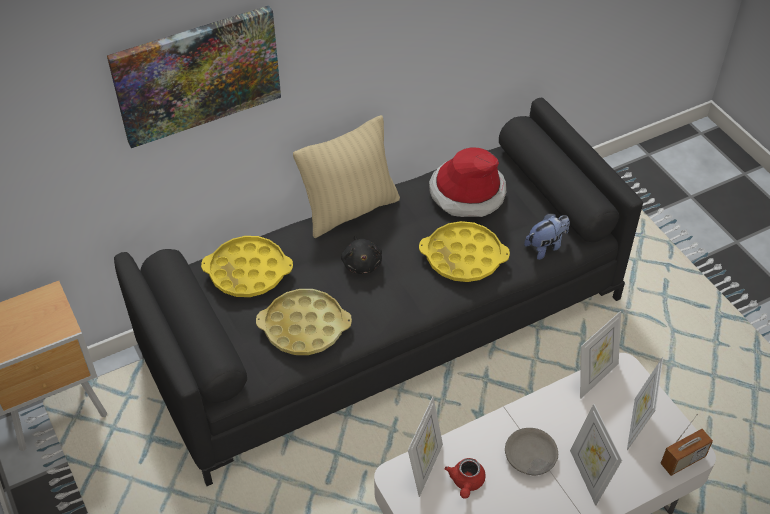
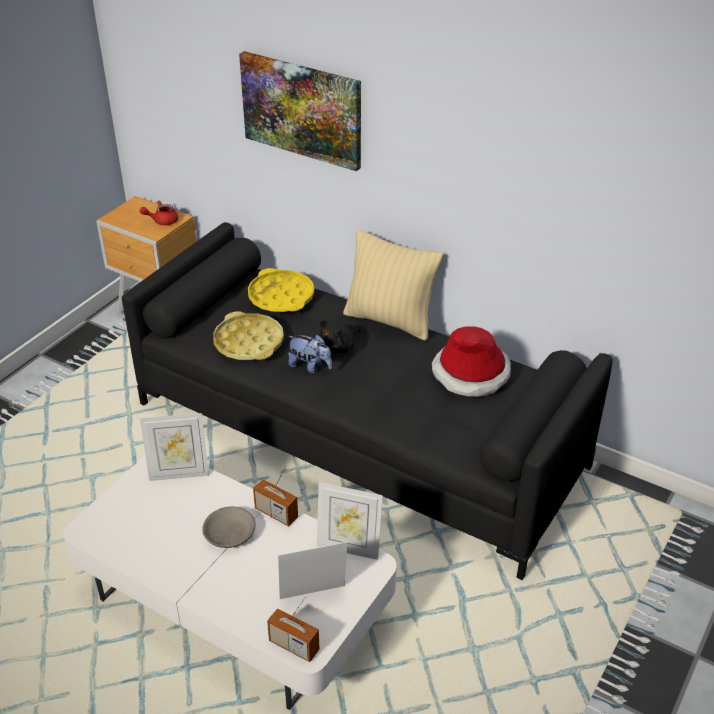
camera: 60 degrees right, 10 degrees down
(463, 257) = (392, 397): yellow tray -> none
(466, 482) = (179, 503): red teapot -> red teapot (162, 221)
(524, 411) = (276, 513): none -> radio
(546, 246) = (453, 444): plush toy -> plush toy (310, 366)
(588, 475) = (233, 580): picture frame -> none

